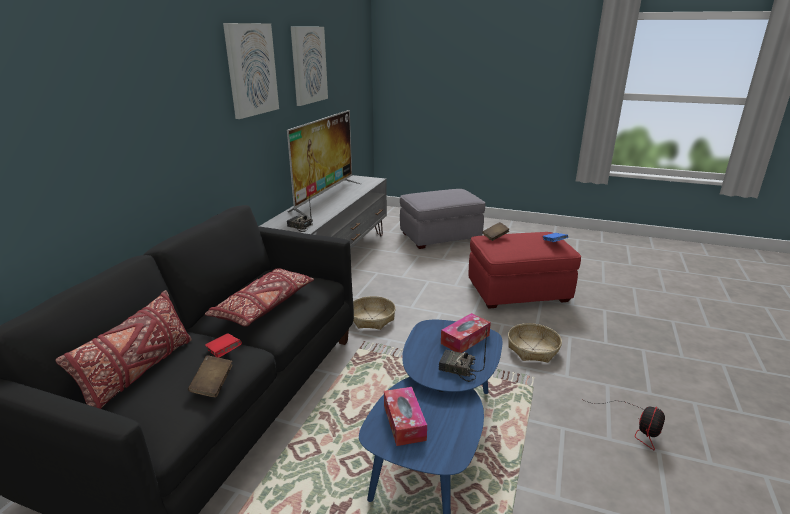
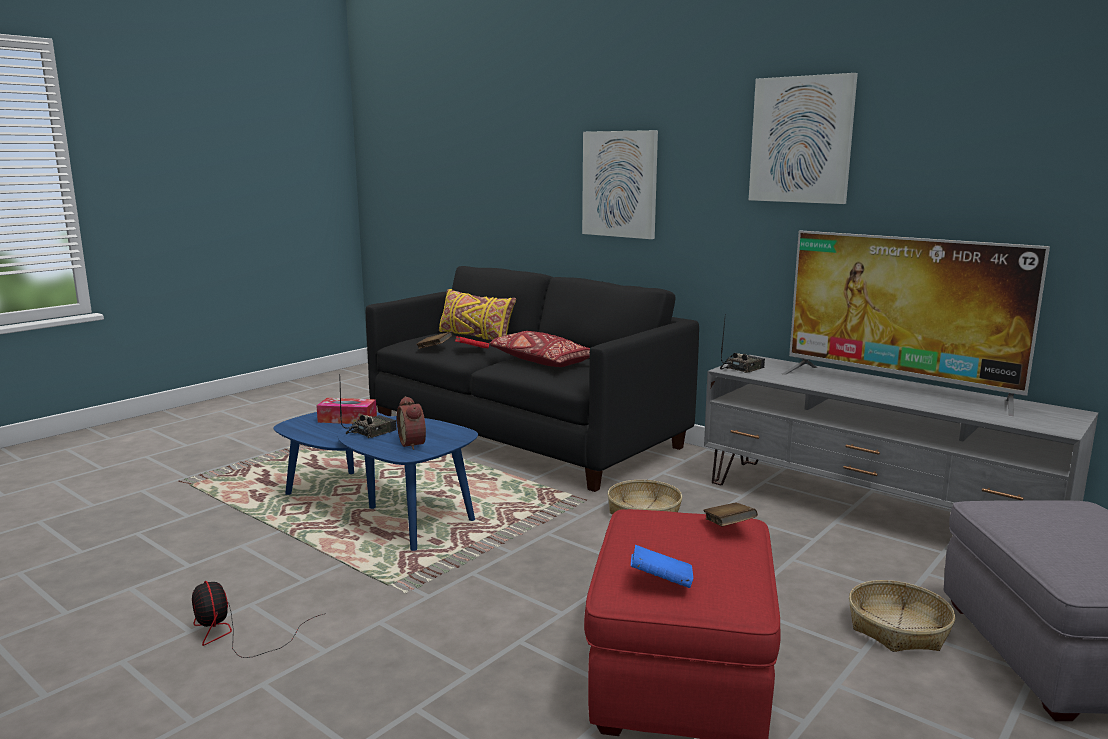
camera: 110 degrees right, 10 degrees down
(139, 372) = (475, 337): red pillow -> yellow pillow
(308, 65) = (983, 143): picture -> picture (620, 184)
(465, 339) = (414, 444): tissue box -> alarm clock
(532, 349) = (468, 616): basket -> basket (898, 628)

